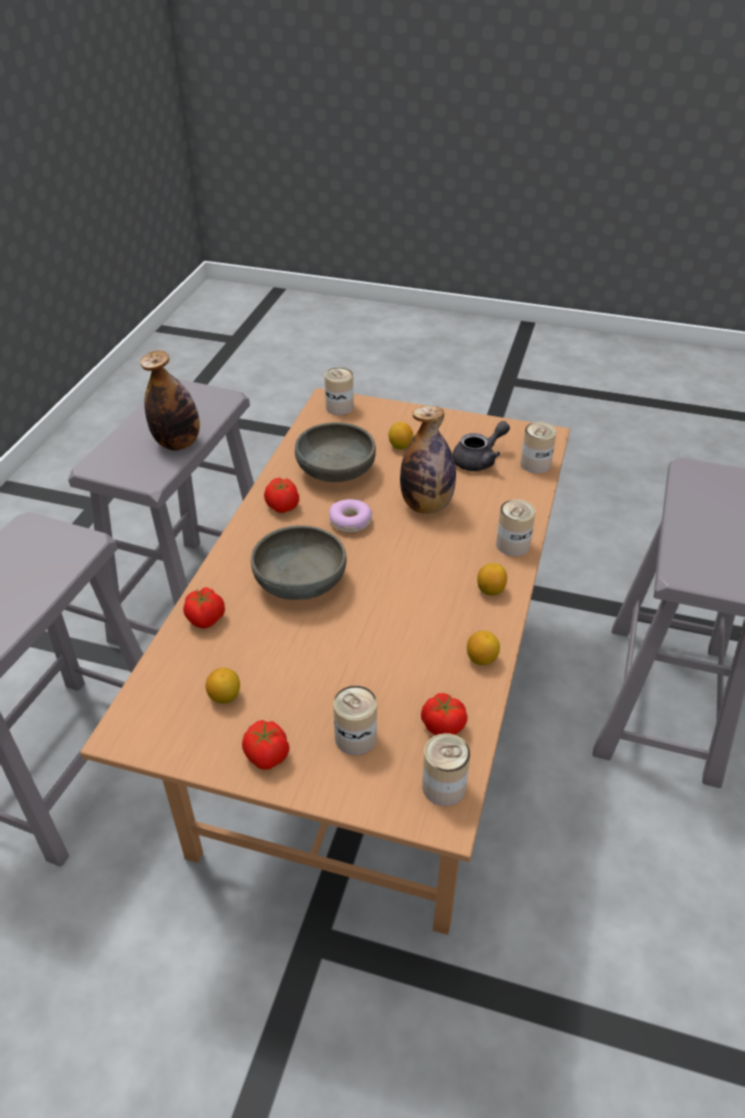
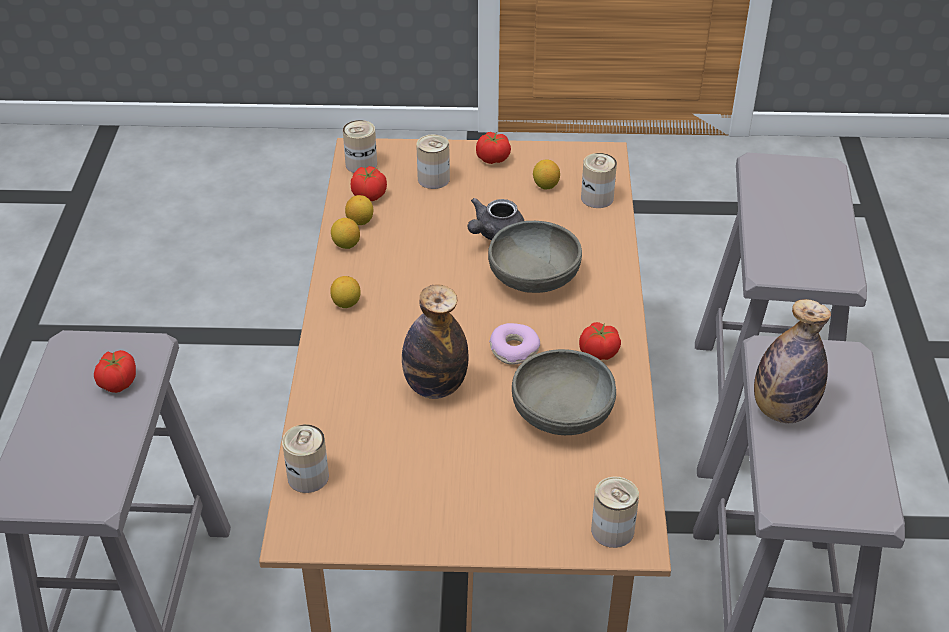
camera: 165 degrees right, 0 degrees up
(206, 619) = (599, 233): tomato -> tomato (118, 383)
(400, 446) = (496, 471): lemon -> lemon (360, 221)
(479, 460) = (384, 469): grey teapot -> grey teapot (494, 234)
(512, 545) = (328, 355): can -> can (597, 198)

